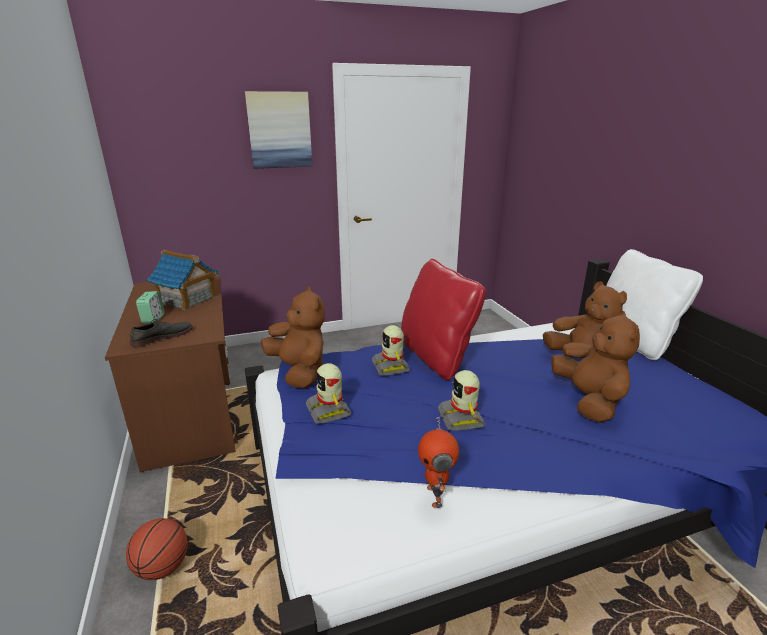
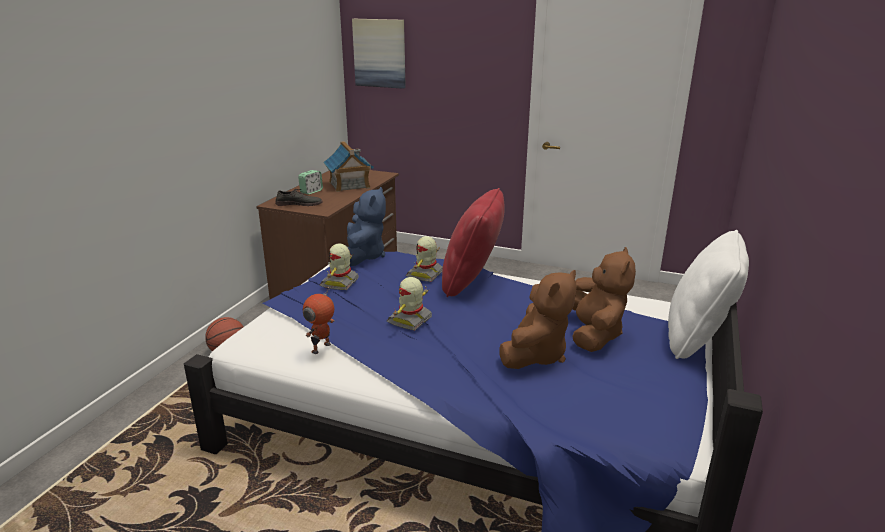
camera: 40 degrees right, 0 degrees up
(279, 130) = (479, 47): picture -> picture (380, 53)
(299, 372) = (363, 256): brown plush toy -> blue plush toy

